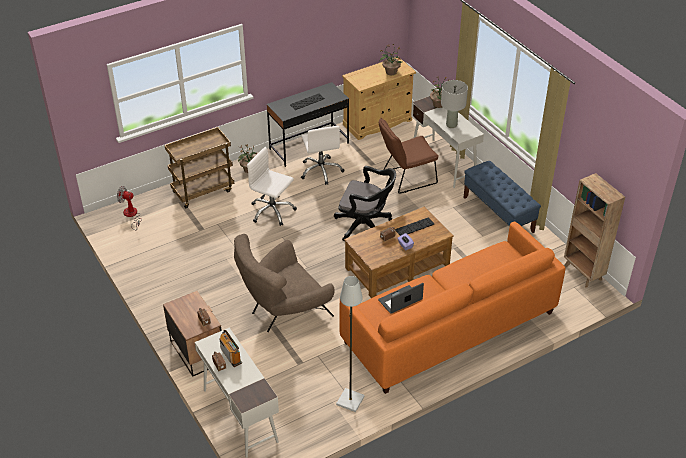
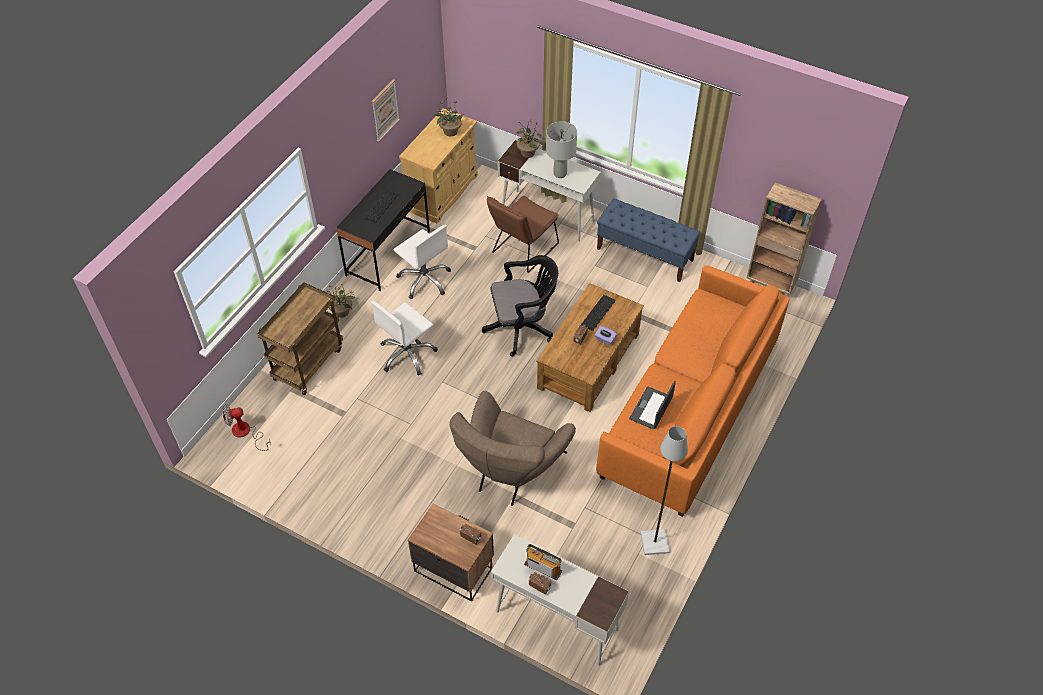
camera: 30 degrees left, 10 degrees up
(272, 211) = (407, 354): white office chair -> white office chair turned 45 degrees counterclockwise
(335, 32) = (384, 110): none -> picture

